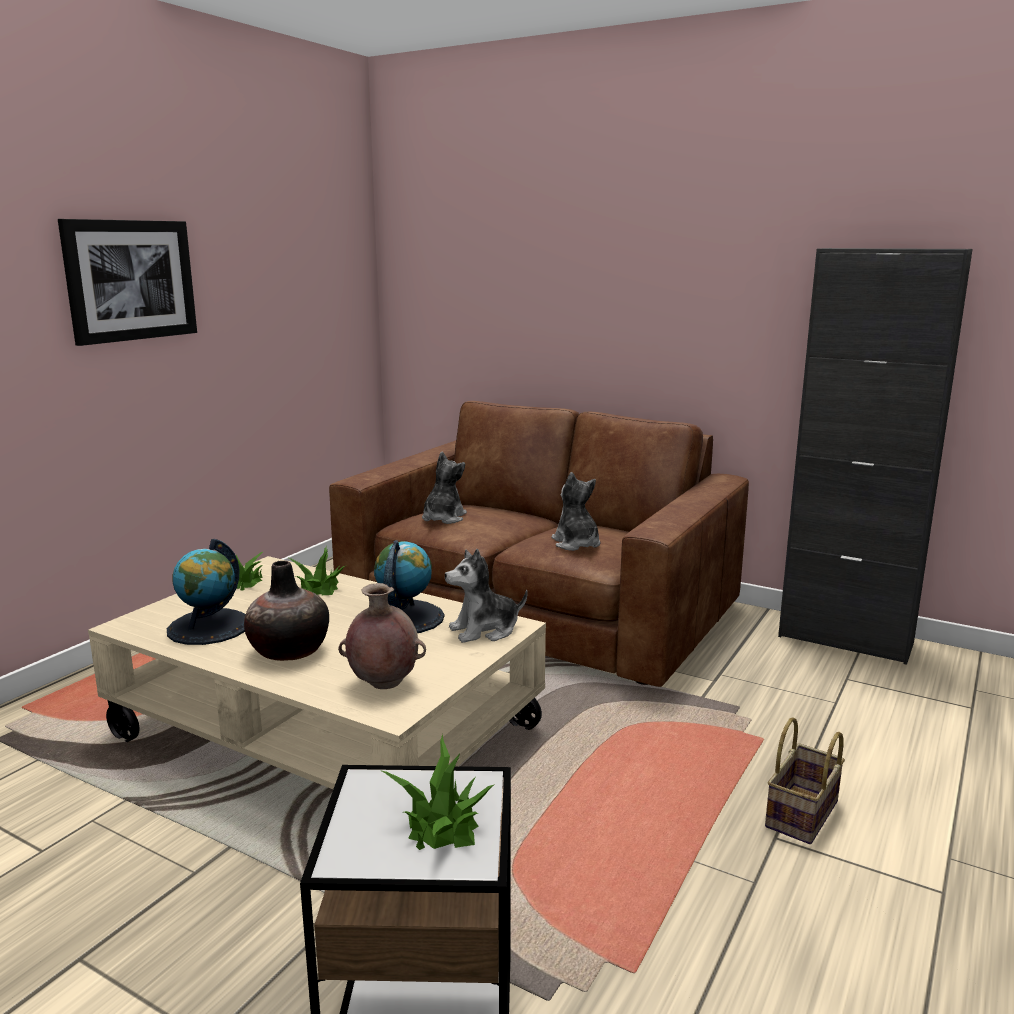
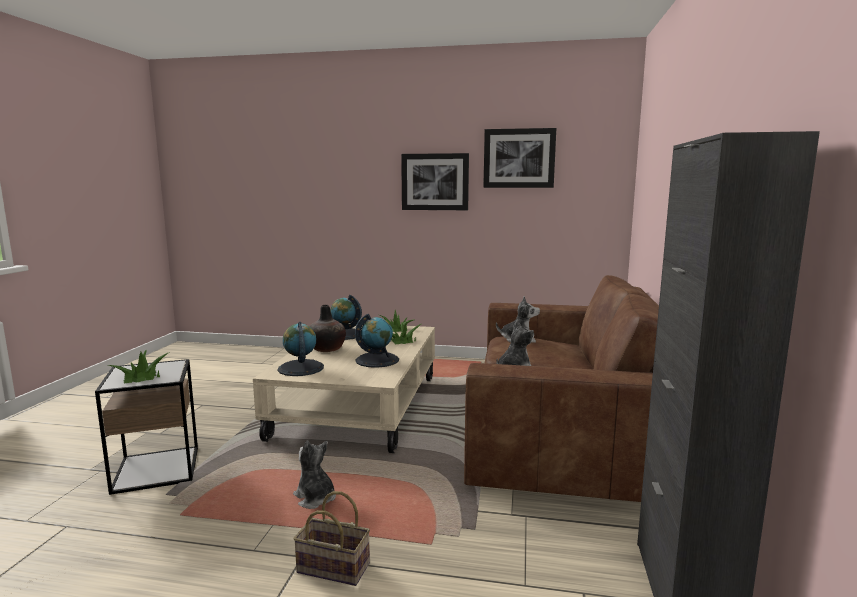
camera: 70 degrees right, 5 degrees down
(254, 233) = (519, 158): none -> picture
(383, 684) = (300, 368): brown vase -> globe
(484, 630) = (372, 376): plush toy -> plush toy (315, 498)

